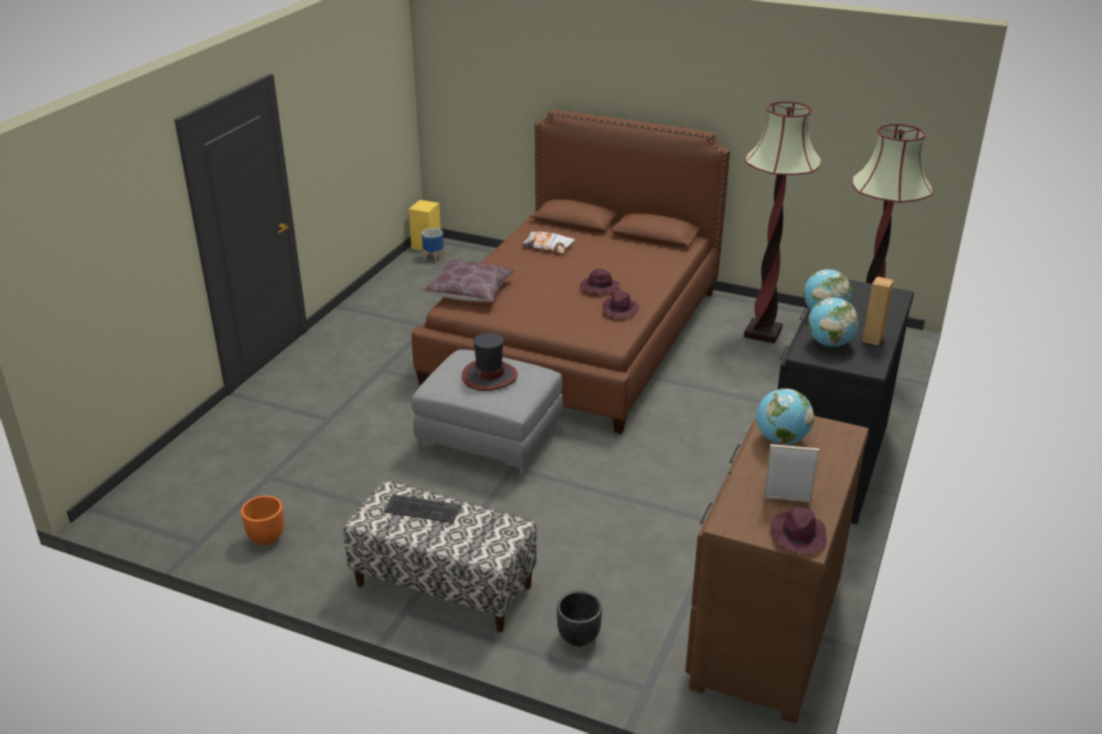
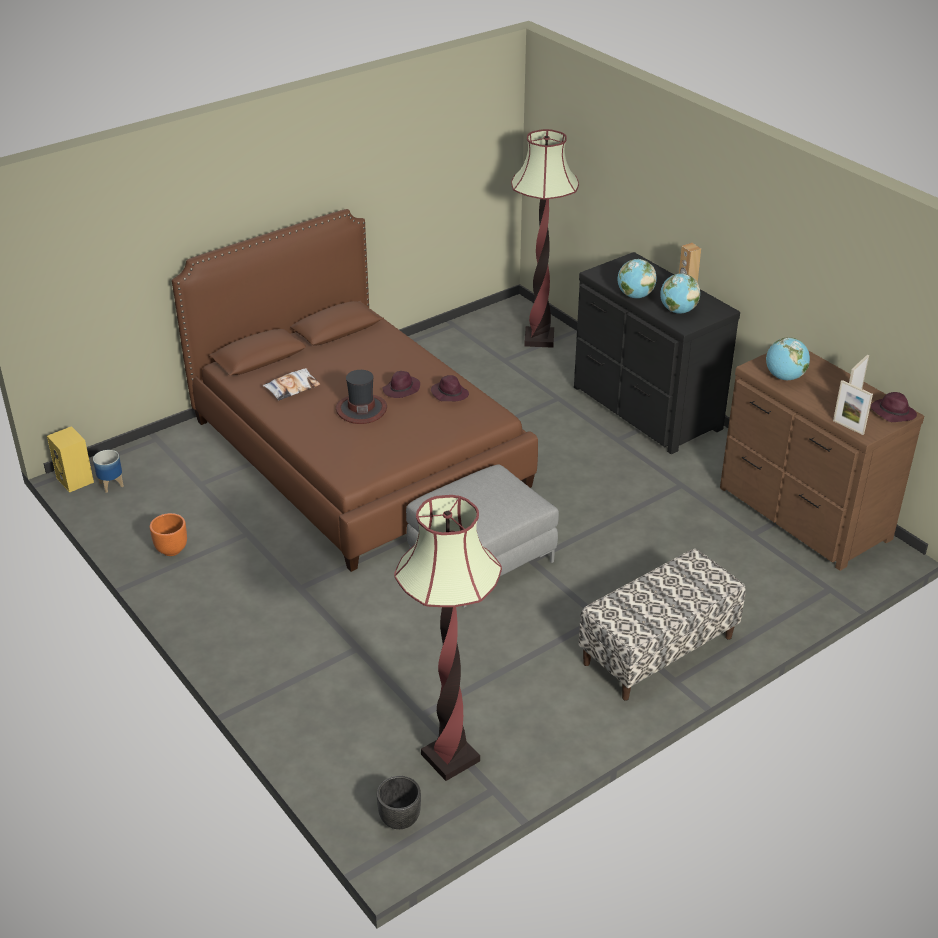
camera: 60 degrees left, 5 degrees up
(266, 537) = (518, 740): orange planter -> orange planter (171, 550)
(422, 509) = (640, 600): keyboard -> none
(470, 292) = (335, 459): brown pillow -> none
(489, 376) = (481, 499): hat -> hat (361, 409)
(578, 638) = (761, 601): black planter -> black planter (400, 820)
(726, 508) = (848, 427): none -> picture frame
(763, 333) = (453, 360): floor lamp -> floor lamp (450, 757)

